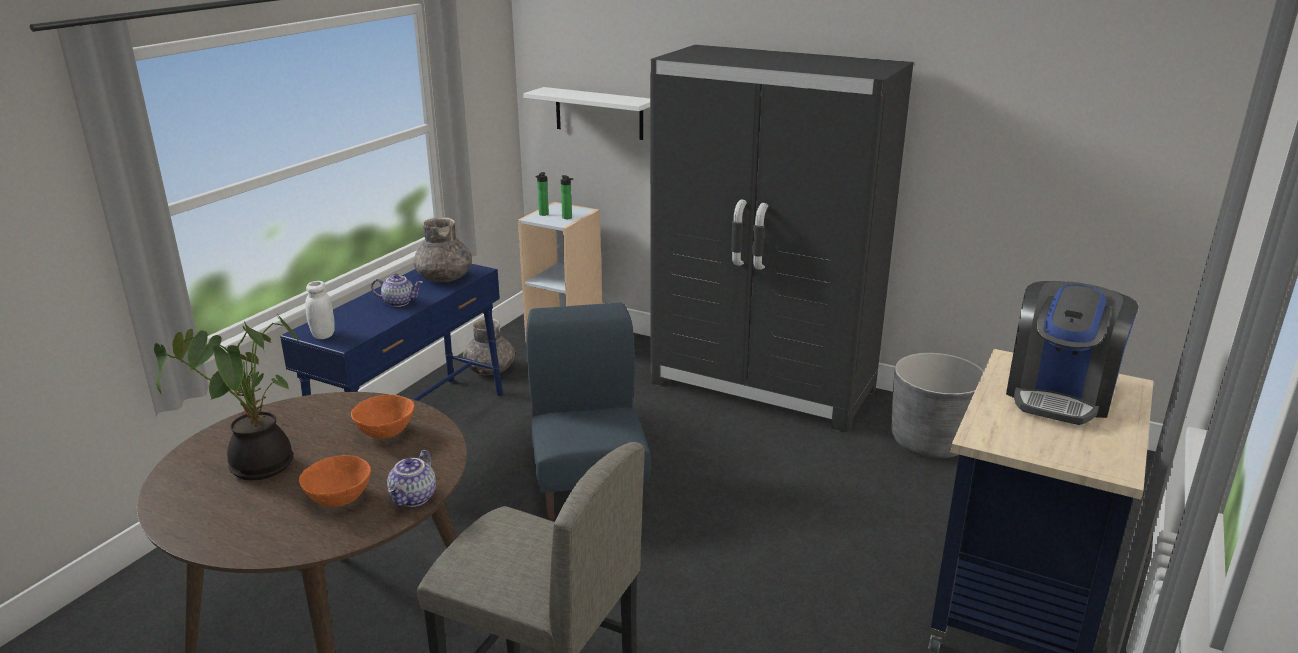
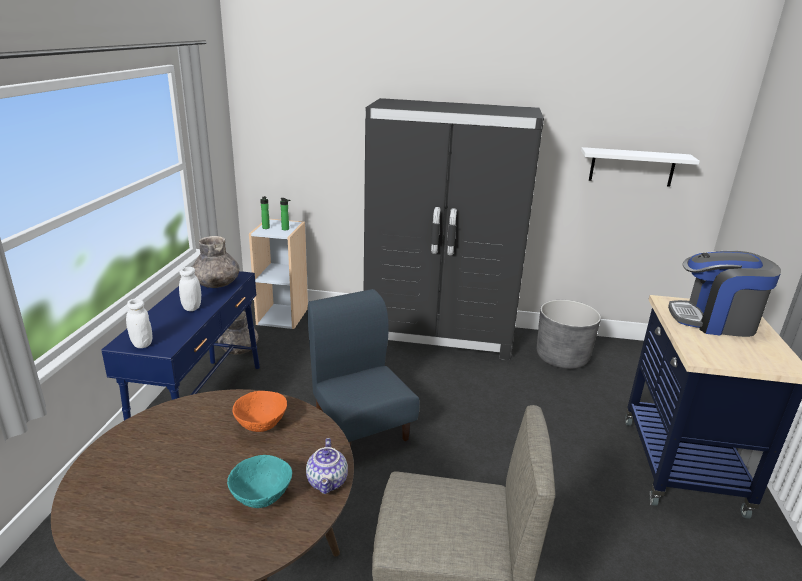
camera: 20 degrees left, 0 degrees up
(256, 465) = (160, 479): potted plant -> none
(339, 499) = (261, 497): orange bowl -> turquoise bowl
(399, 302) = (192, 308): teapot -> white jar
(599, 113) = (302, 151): white shelf -> white shelf (632, 167)
(1059, 394) = (714, 321): coffee machine -> coffee machine turned 90 degrees clockwise

